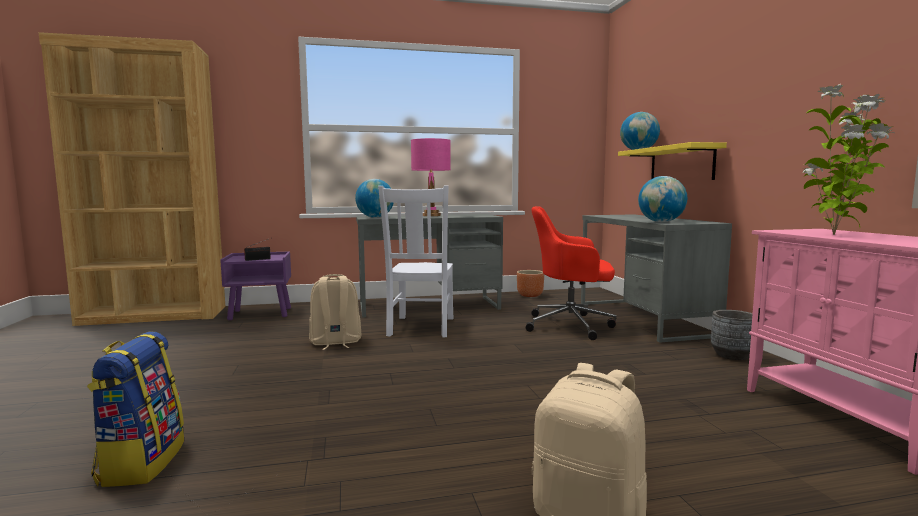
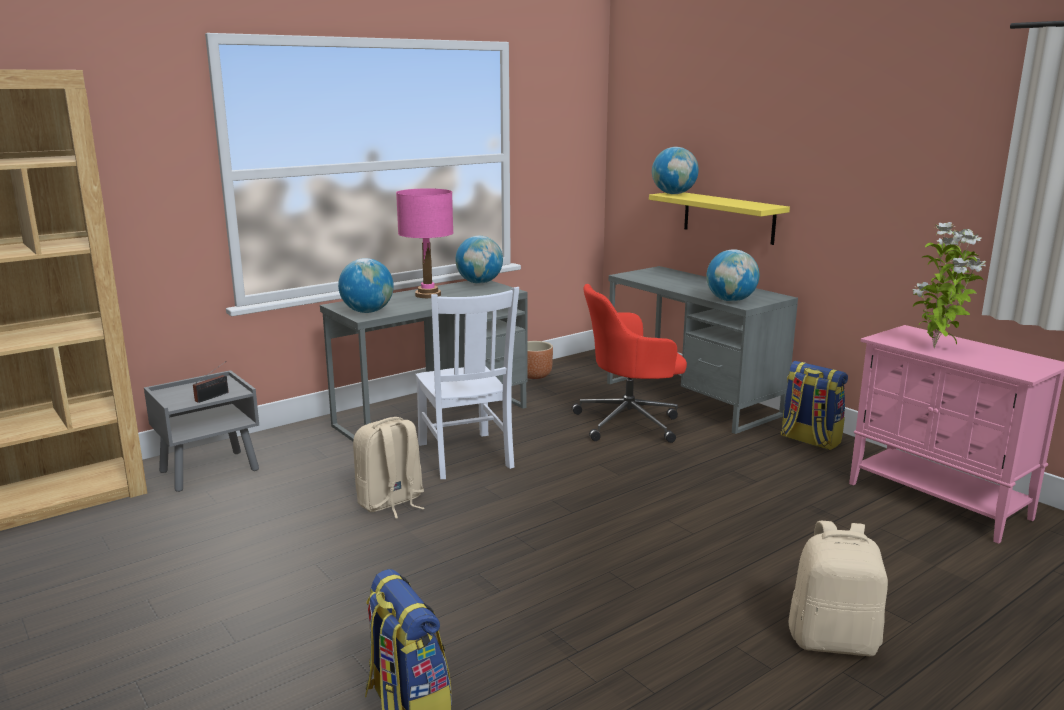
camera: 25 degrees left, 10 degrees up
(261, 314) = (210, 470): purple nightstand -> grey nightstand
(478, 214) = (479, 283): none -> globe
(732, 355) = (809, 440): grey planter -> backpack

